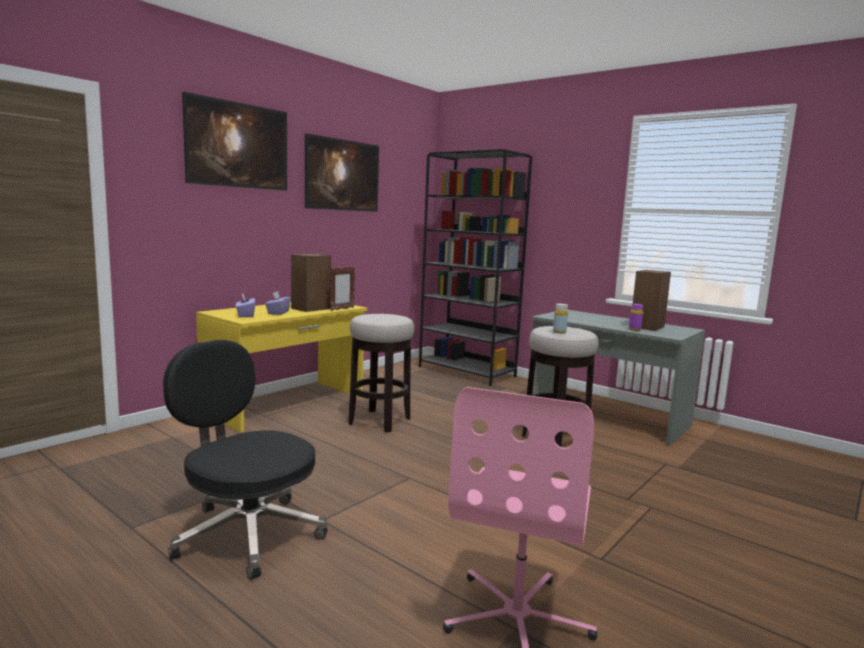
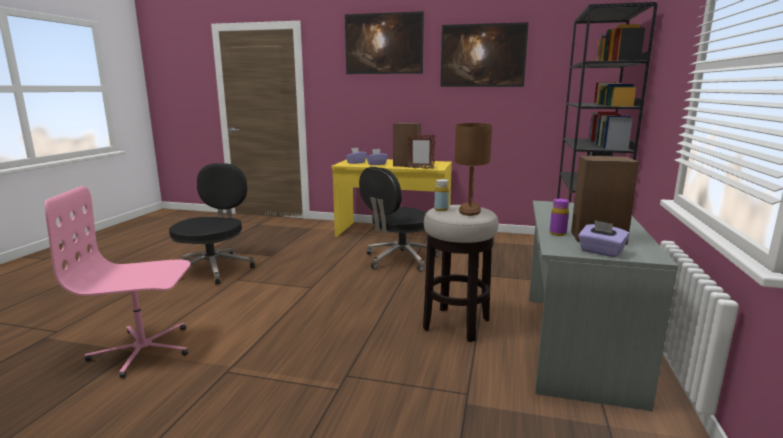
camera: 65 degrees right, 5 degrees up
(379, 421) = (400, 259): stool -> black office chair
(570, 328) = (469, 211): none -> brown table lamp
(678, 332) = (601, 252): none -> purple tissue box

